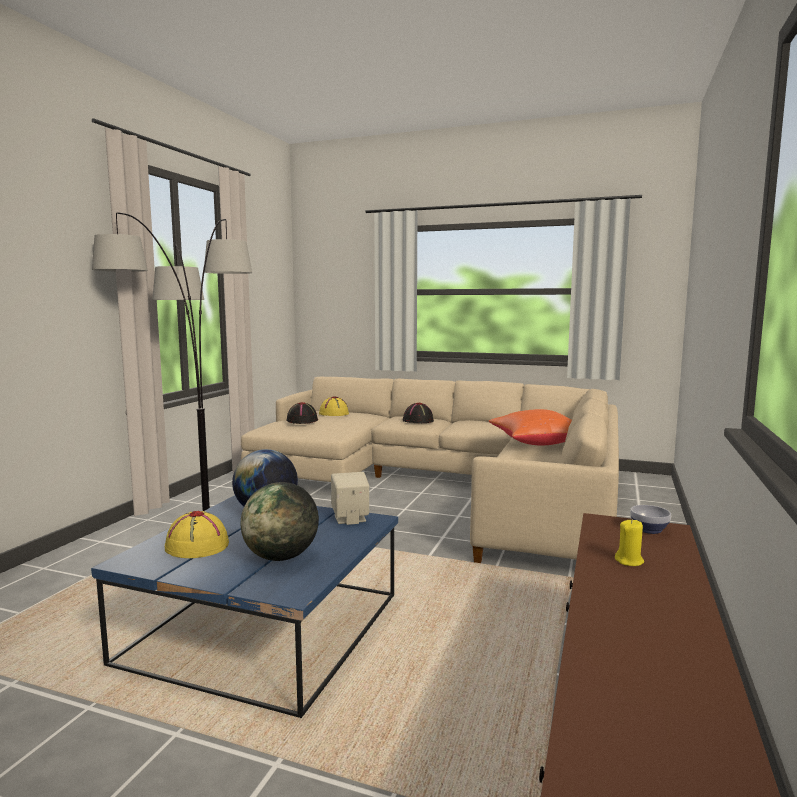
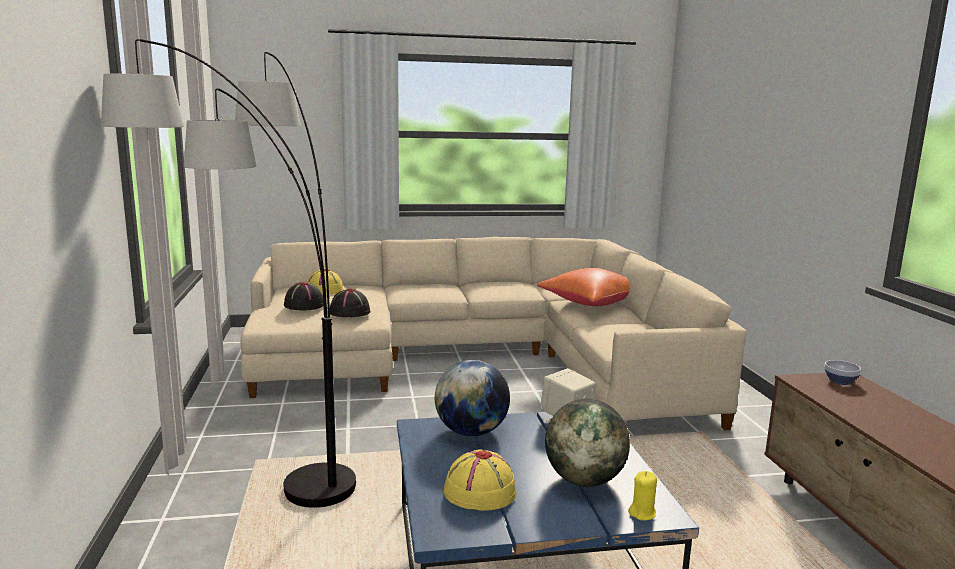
camera: 30 degrees left, 5 degrees up
(417, 420) = (433, 289): black hat -> black hat (349, 312)
(629, 561) = (877, 413): yellow candle -> yellow candle (642, 513)

